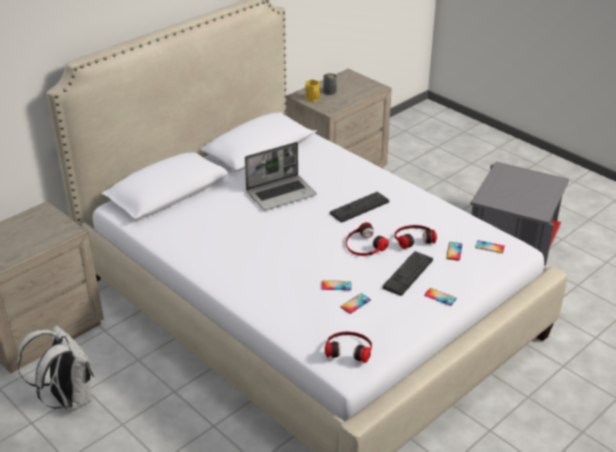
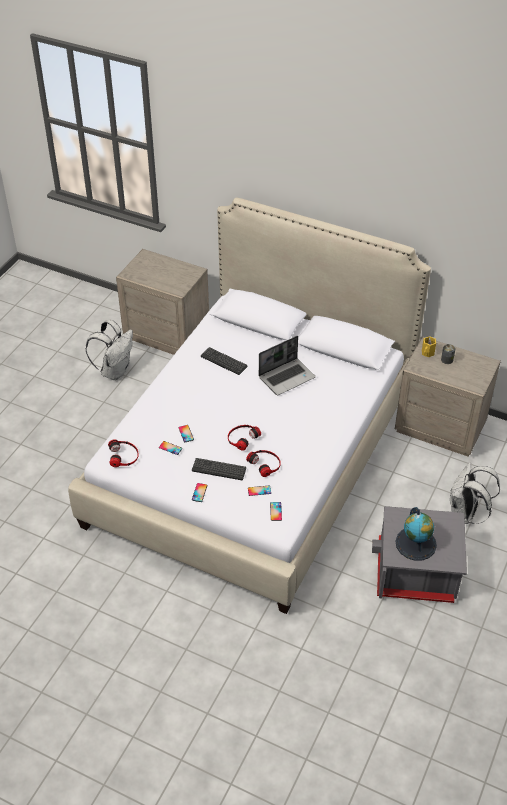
camera: 70 degrees right, 10 degrees up
(281, 193) = (287, 377): laptop -> laptop turned 75 degrees counterclockwise
(359, 207) = (290, 424): keyboard -> keyboard (223, 361)
(454, 191) = (465, 514): none -> white backpack
(526, 196) = (416, 543): none -> globe

